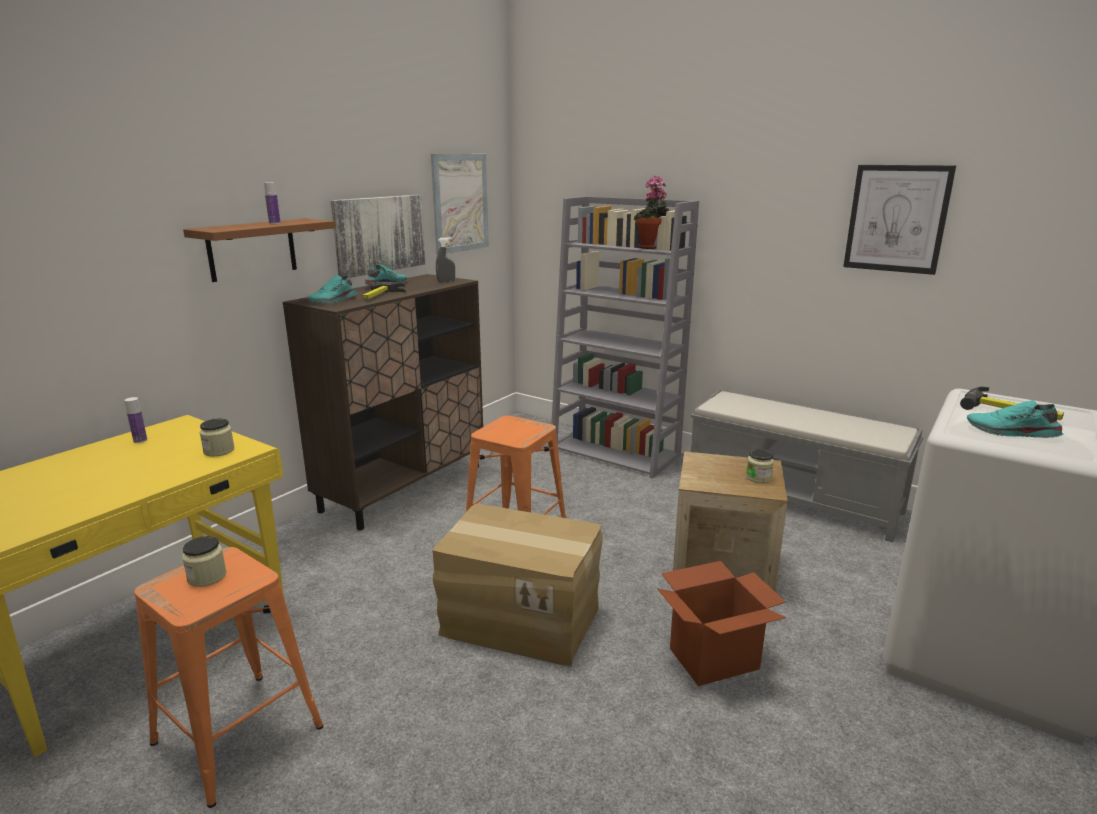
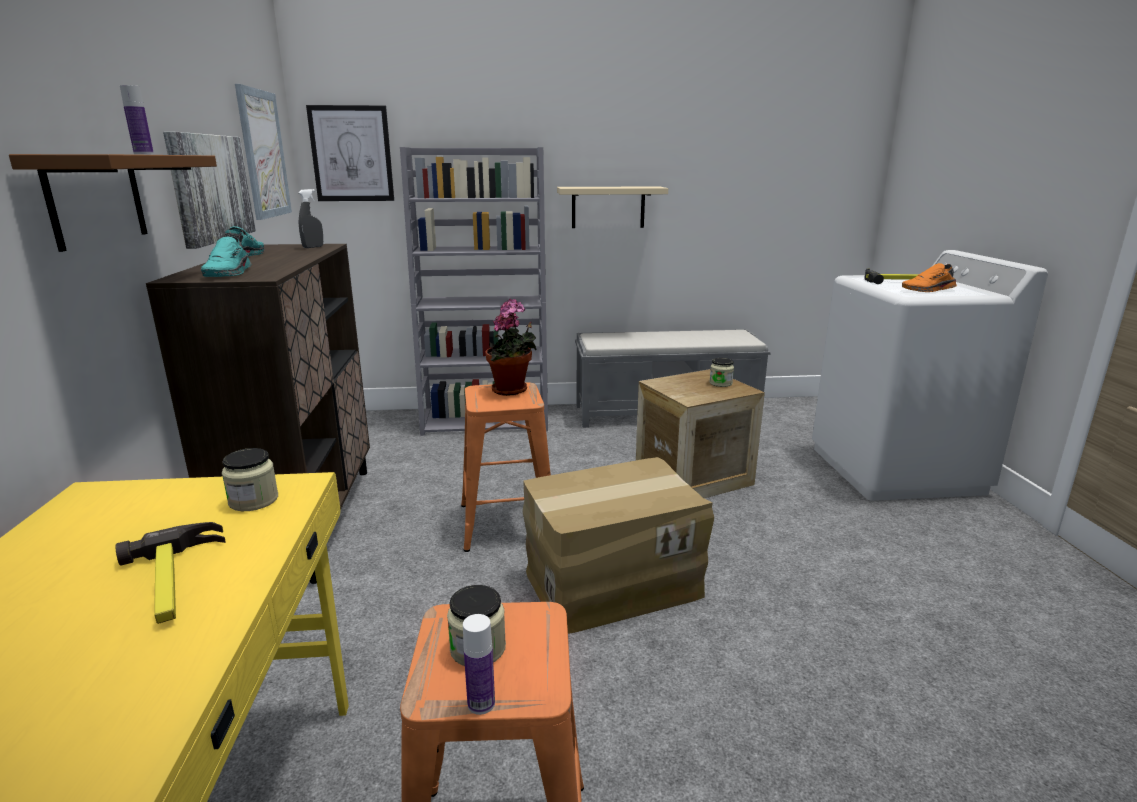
camera: 40 degrees left, 0 degrees up
(140, 440) = (65, 535): bottle -> bottle (481, 704)
(380, 296) = (279, 264): hammer -> hammer (175, 581)
(652, 248) = (507, 197): potted plant -> potted plant (512, 391)
(714, 659) = (780, 540): cardboard box -> none
(766, 265) = (608, 207): none -> beige shelf
(897, 219) = (713, 157): picture -> picture (351, 154)
(1011, 433) = (929, 290): turquoise shoe -> orange shoe

